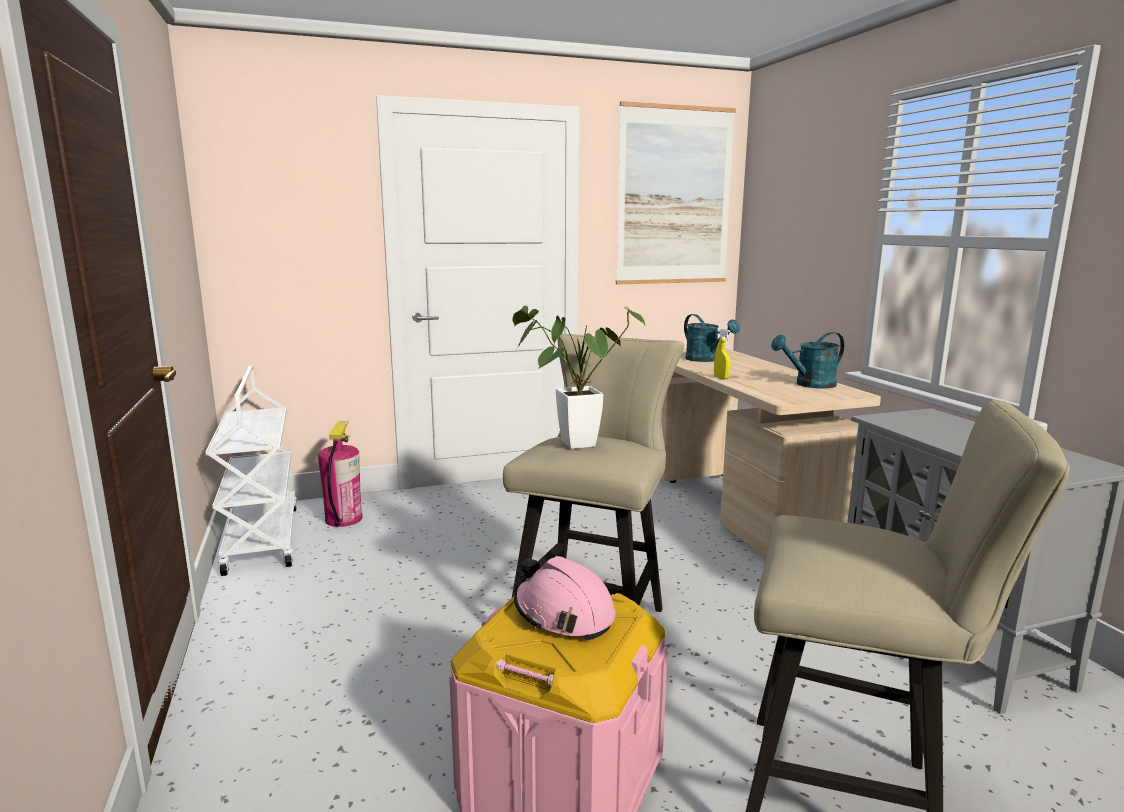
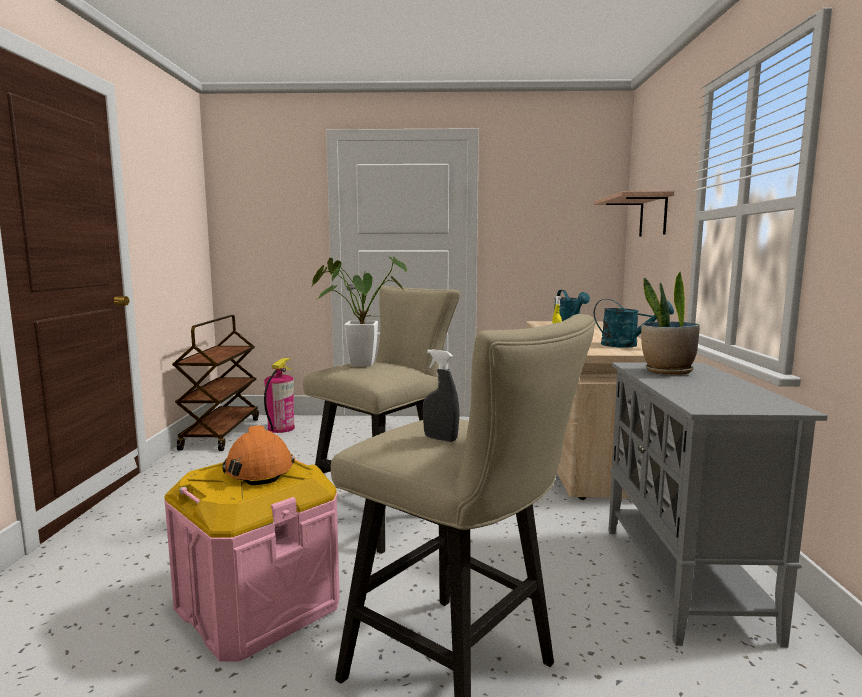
camera: 20 degrees right, 5 degrees down
(261, 538) = (221, 433): white cart -> brown cart
(563, 614) = (258, 469): pink hard hat -> orange hard hat
(674, 196) = (562, 196): picture -> none
(795, 228) = (653, 216): none -> shelf
(809, 385) = (626, 345): turquoise watering can -> turquoise watering can turned 150 degrees counterclockwise
(873, 557) = (440, 439): none -> grey spray bottle
(924, 425) = (667, 371): none -> potted plant

